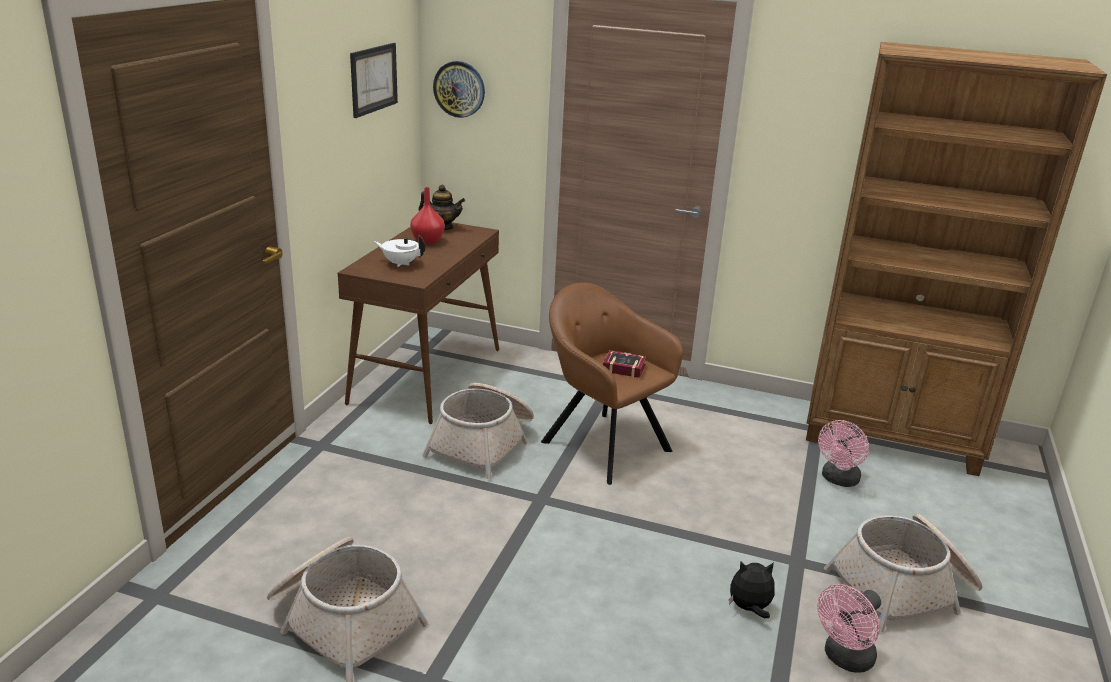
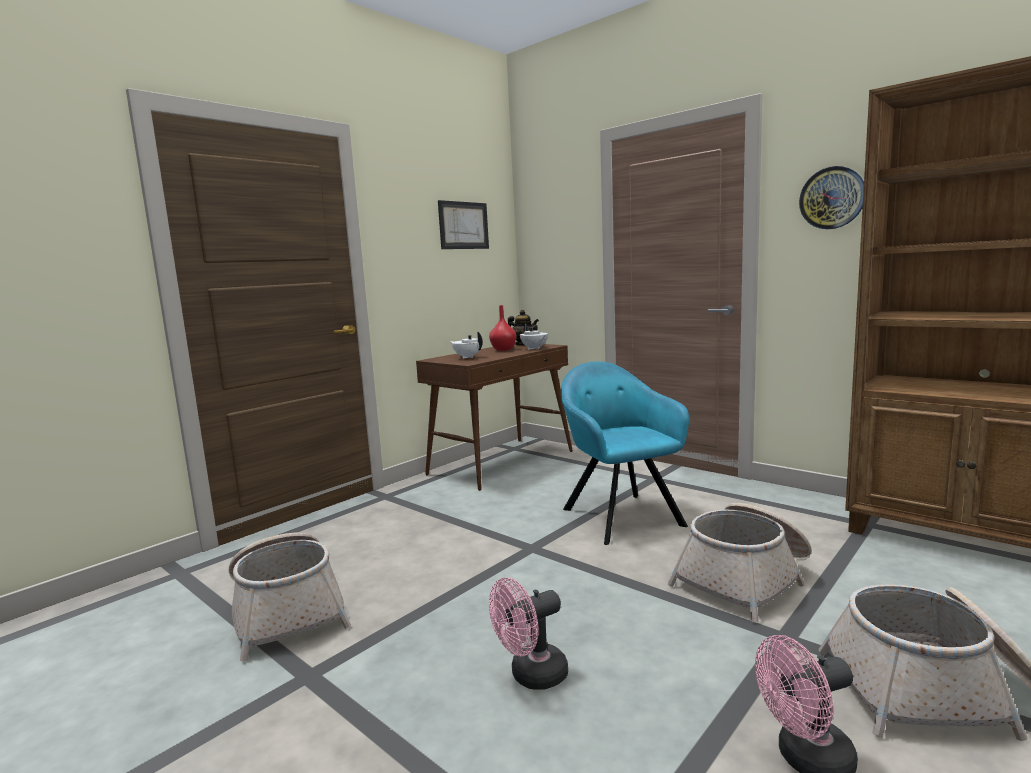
camera: 25 degrees right, 15 degrees down
(459, 89) = (540, 239): wall clock -> wall clock (832, 198)
(466, 240) = (534, 349): none -> white teapot
(483, 443) = (512, 506): basket -> basket (745, 579)
(602, 443) = (619, 515): brown armchair -> turquoise armchair
(622, 367) = (629, 433): book -> none
(749, 609) = (696, 675): plush toy -> none
(838, 480) = (876, 569): pink fan -> pink fan (531, 676)

